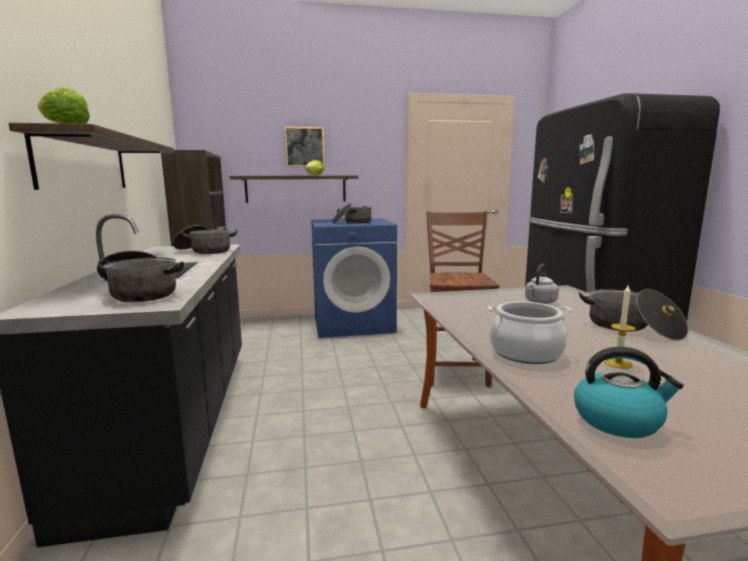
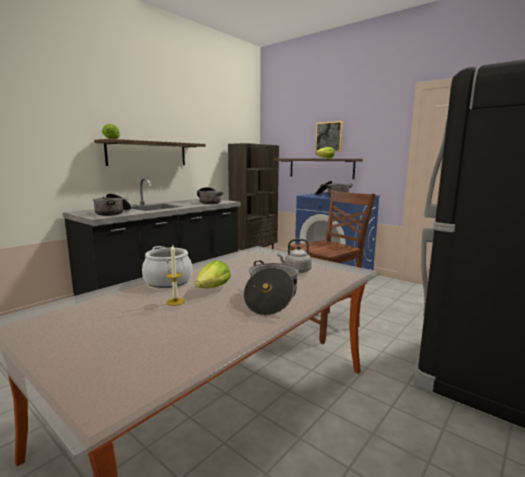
camera: 50 degrees right, 0 degrees up
(576, 339) = (213, 288): none -> lettuce
(618, 420) = (80, 308): kettle -> none

